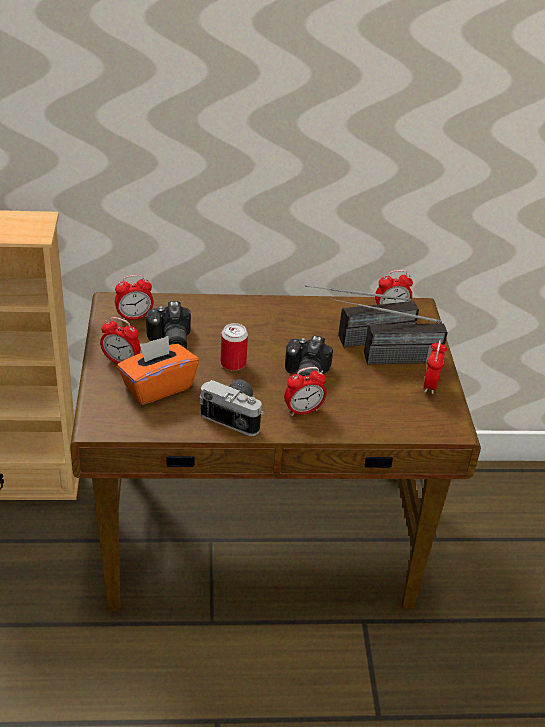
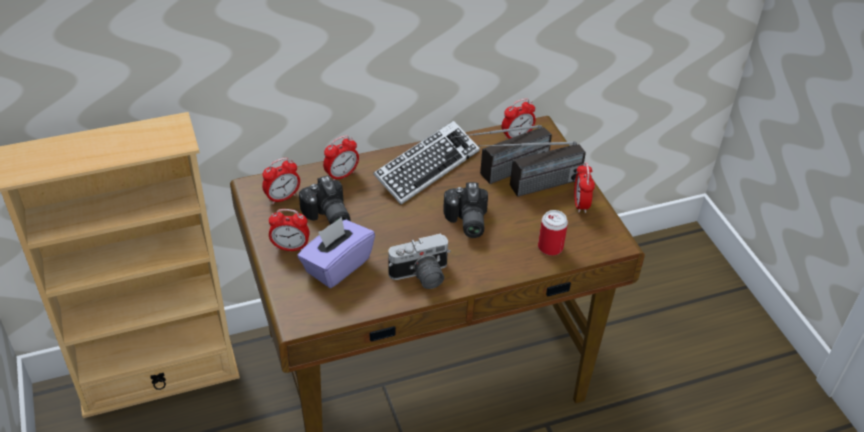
camera: 15 degrees left, 5 degrees up
(158, 387) = (337, 266): orange tissue box -> purple tissue box
(233, 363) = (396, 224): can -> can (550, 247)
(236, 415) = (421, 276): camera -> camera turned 150 degrees clockwise
(286, 319) = (426, 167): none -> keyboard
(303, 410) = (480, 257): alarm clock -> alarm clock (341, 175)

